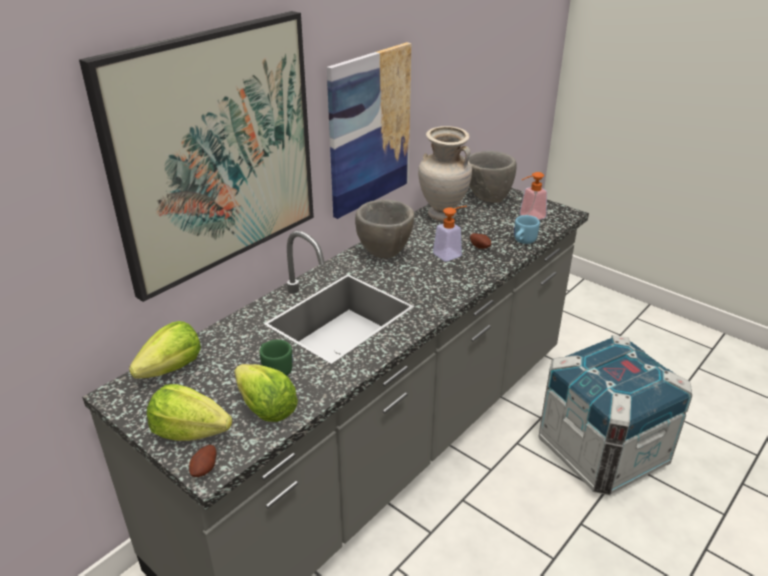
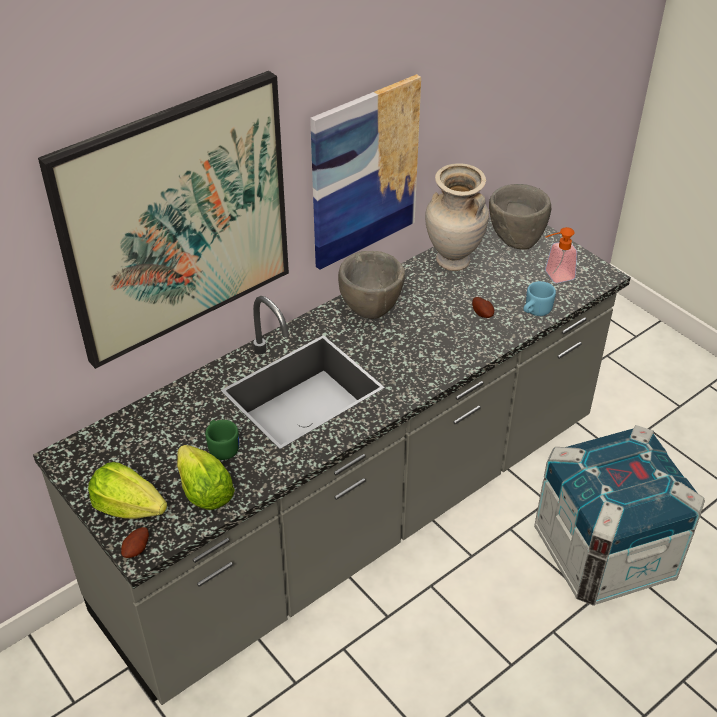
camera: 10 degrees right, 10 degrees up
(172, 368) = (121, 433): lettuce -> none
(451, 253) = (446, 320): soap dispenser -> none

